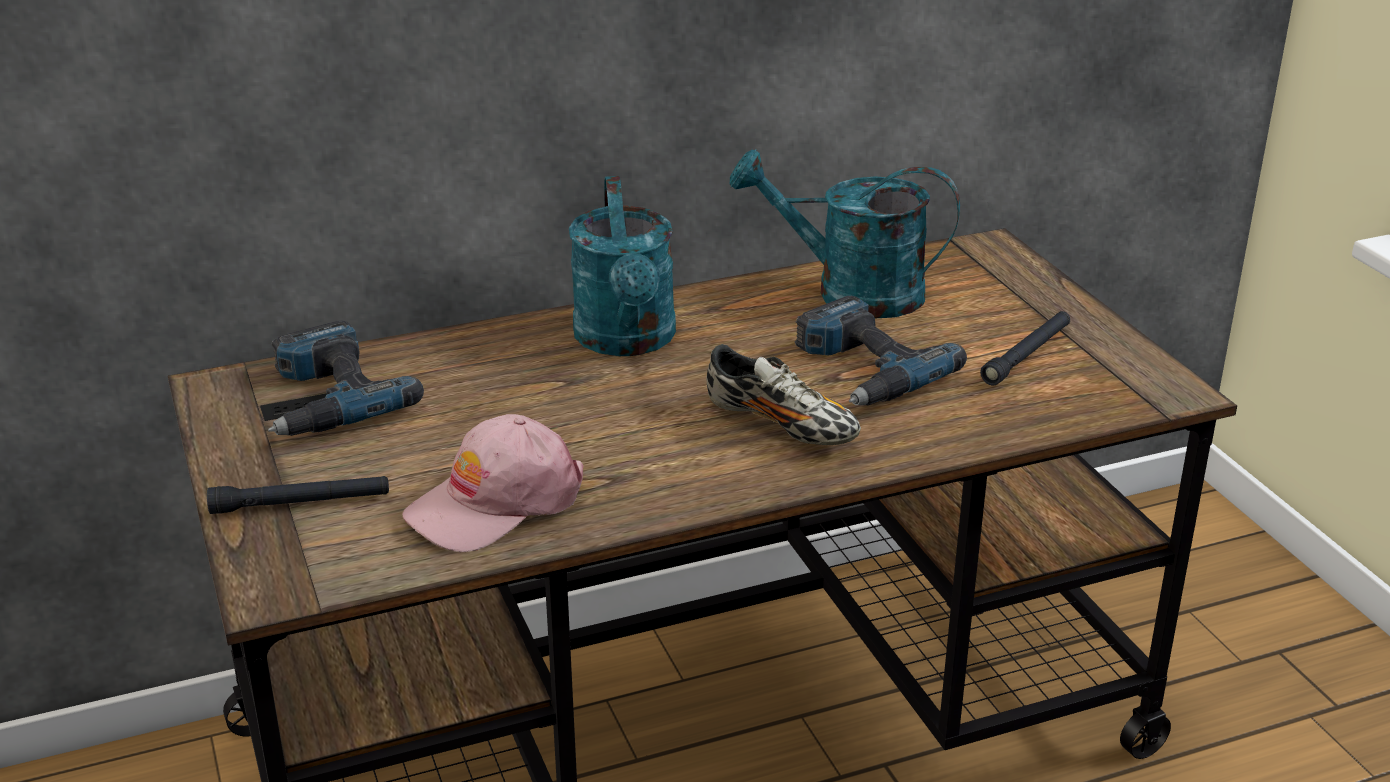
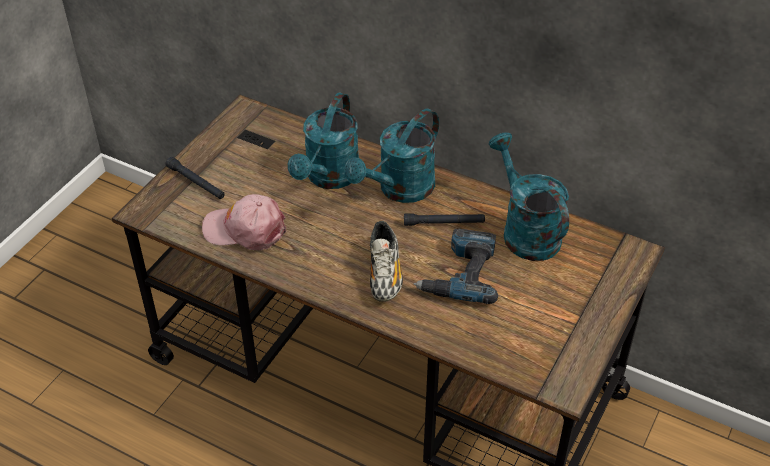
camera: 50 degrees right, 15 degrees up
(326, 398) = (266, 141): power drill -> none
(505, 382) = (329, 178): none -> turquoise watering can
(1027, 355) = (538, 320): black flashlight -> black flashlight (444, 223)

